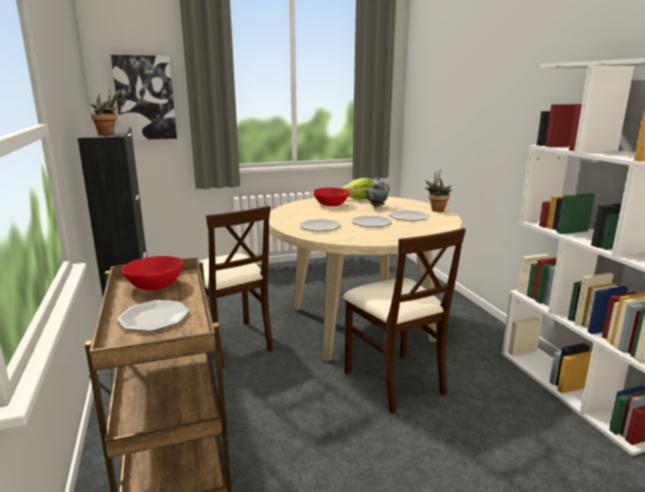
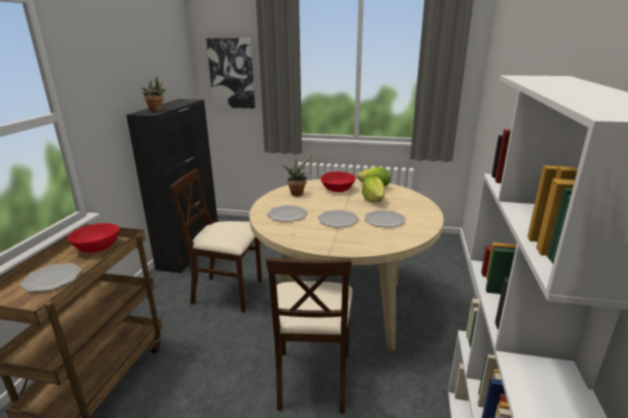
camera: 30 degrees right, 5 degrees up
(231, 343) = (228, 292): beige chair -> beige chair turned 105 degrees clockwise
(376, 207) = (374, 200): teapot -> lettuce
(436, 210) = (429, 216): potted plant -> potted plant (297, 193)

